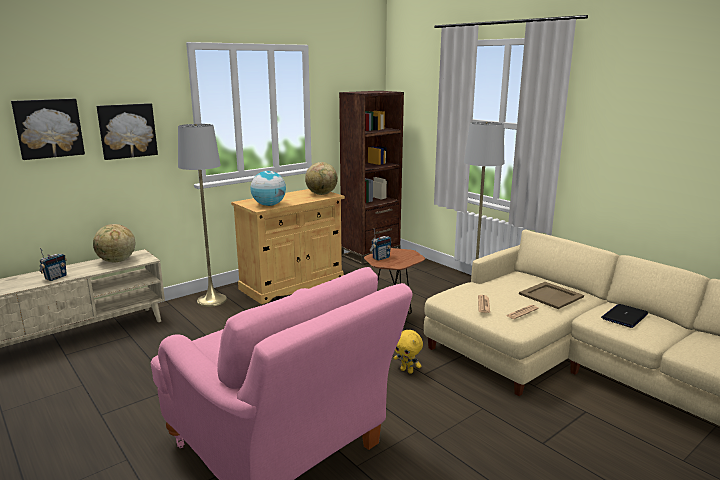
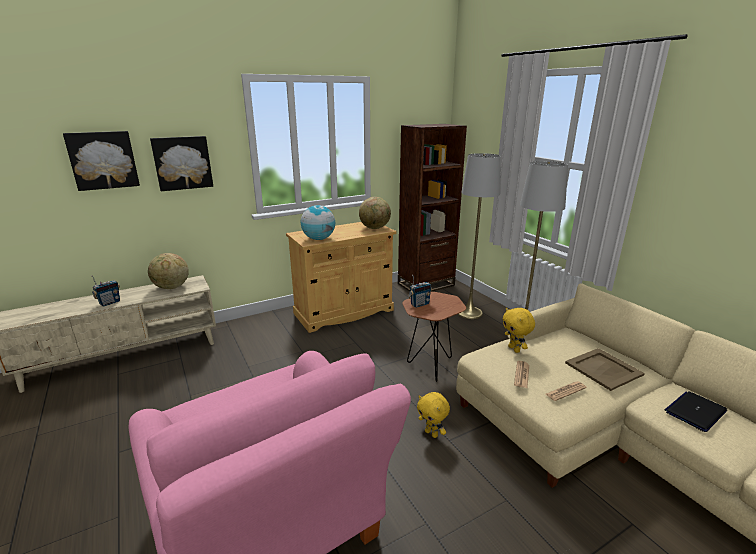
camera: 10 degrees right, 5 degrees up
(212, 300) = (266, 324): grey floor lamp -> grey floor lamp (469, 312)
(474, 288) = (514, 349): none -> yellow plush toy

